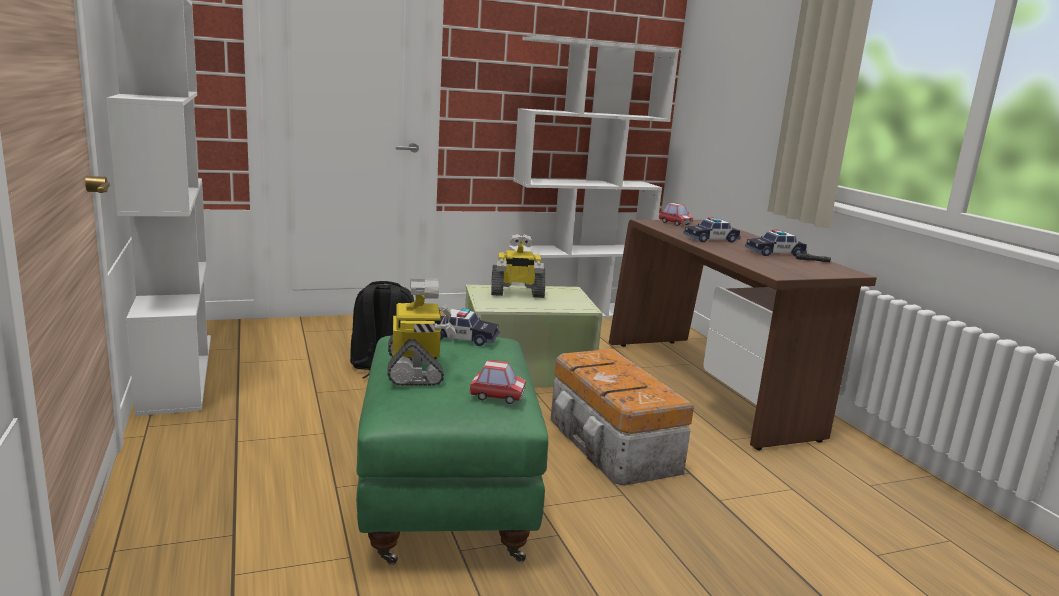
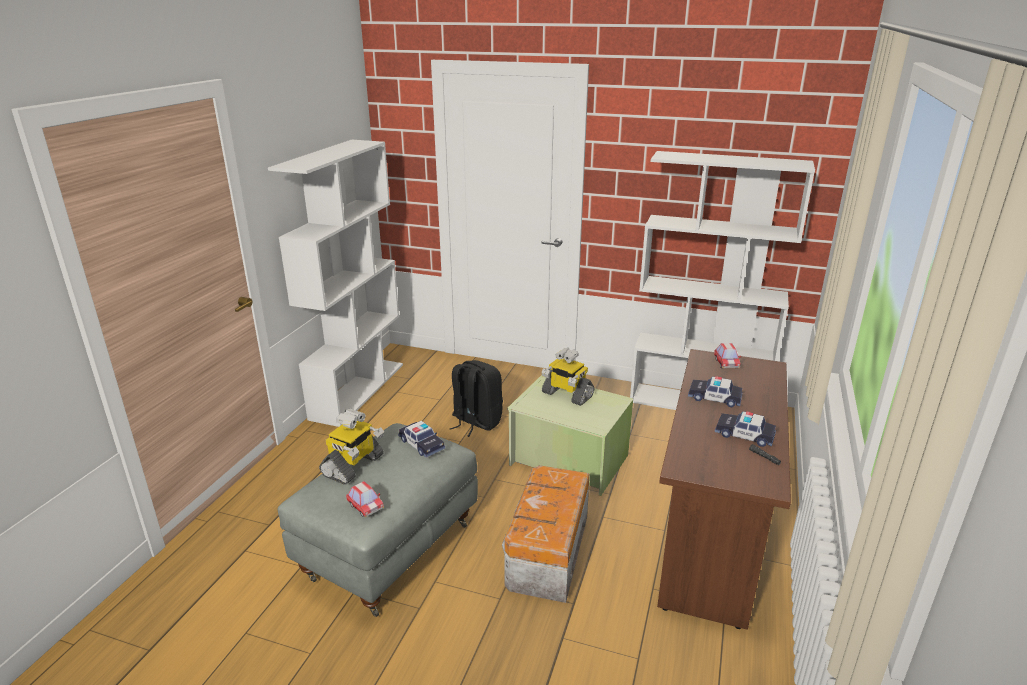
camera: 40 degrees right, 10 degrees up
(445, 499) = (389, 549): green ottoman -> grey ottoman

